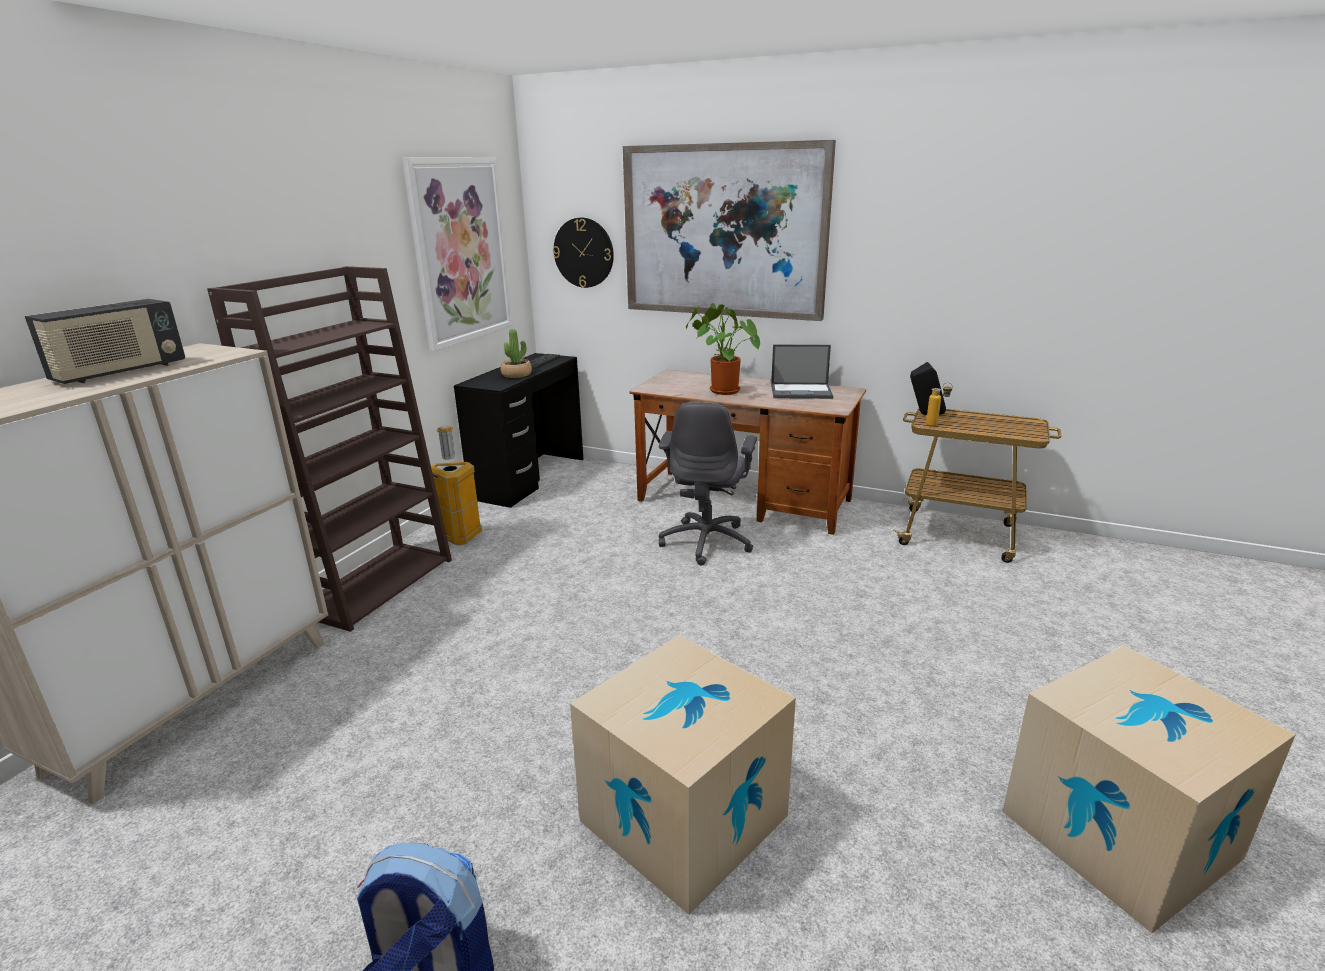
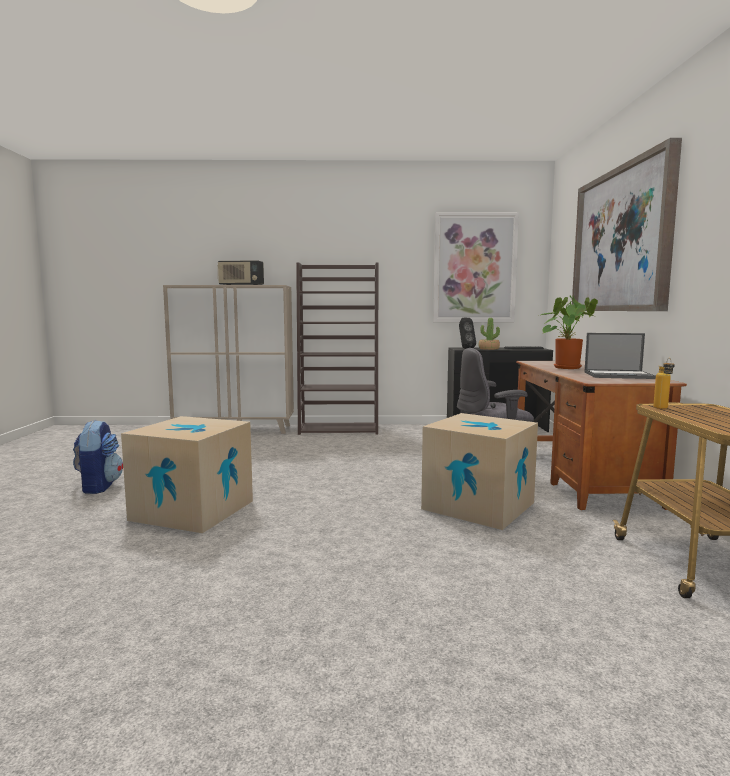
camera: 65 degrees right, 15 degrees down
(458, 536) = (403, 430): trash can -> none
(583, 253) = (565, 272): wall clock -> none
(802, 391) = (619, 375): laptop -> laptop turned 60 degrees counterclockwise
(924, 414) = (685, 404): black speaker -> black speaker (465, 348)
(1118, 834) = (218, 658): cardboard box -> cardboard box (478, 506)

